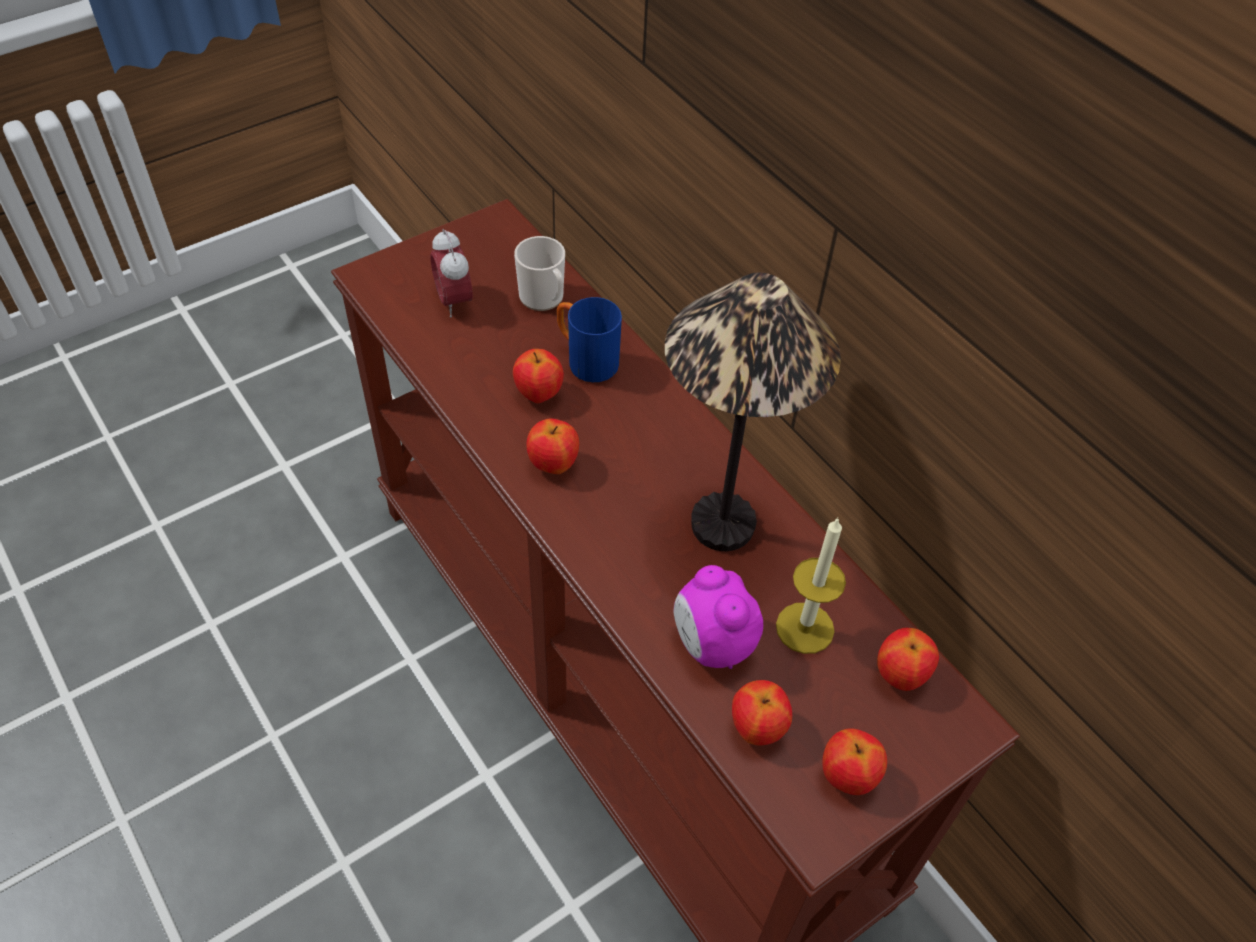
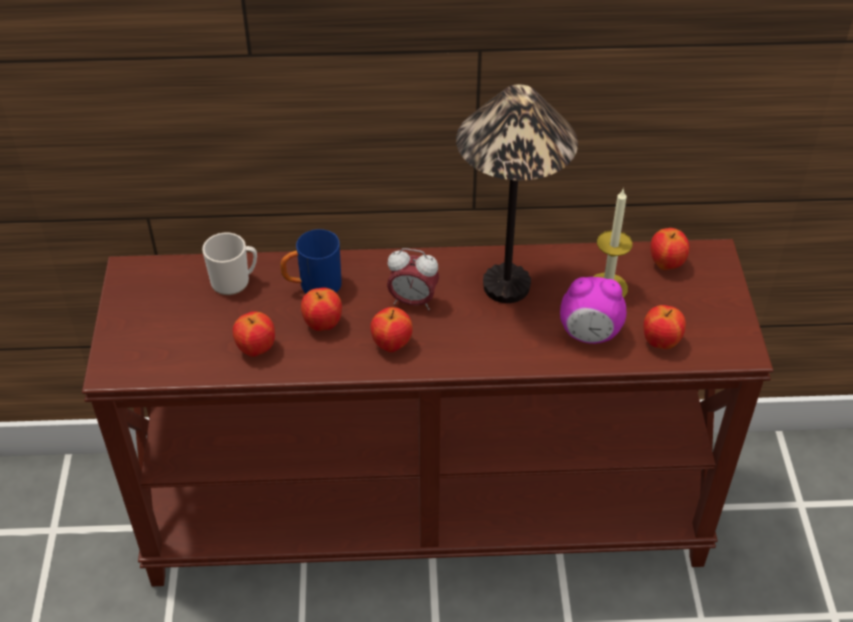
camera: 55 degrees left, 5 degrees down
(454, 301) = (189, 331): alarm clock -> alarm clock (413, 301)
(847, 777) = (715, 320): apple -> apple (256, 349)

